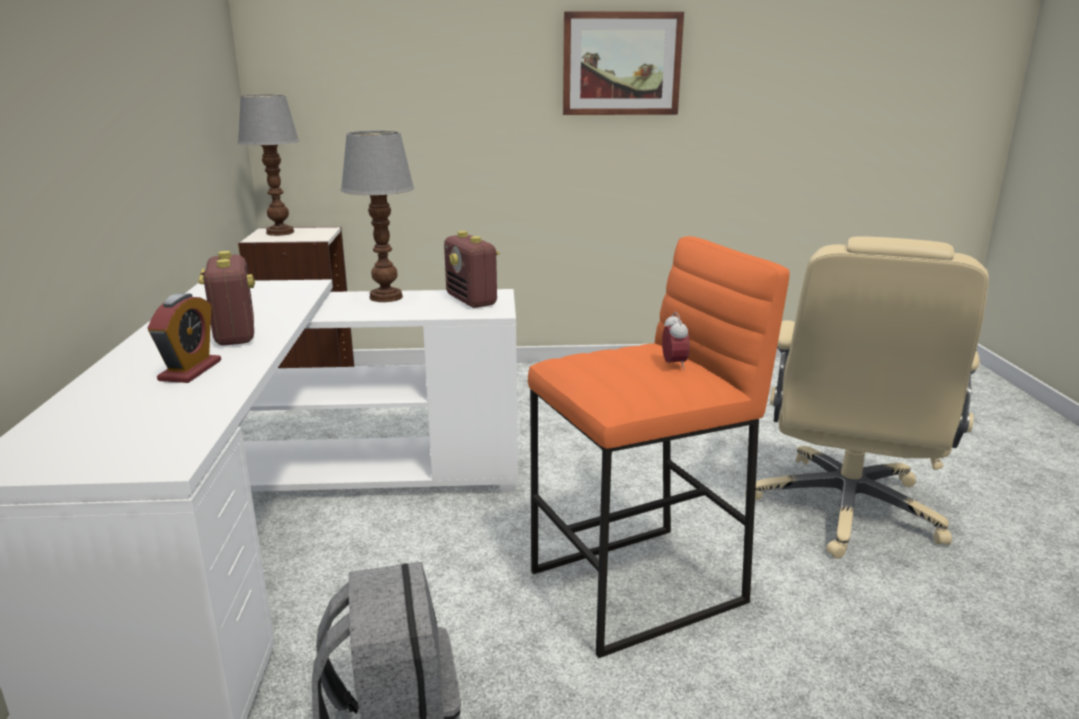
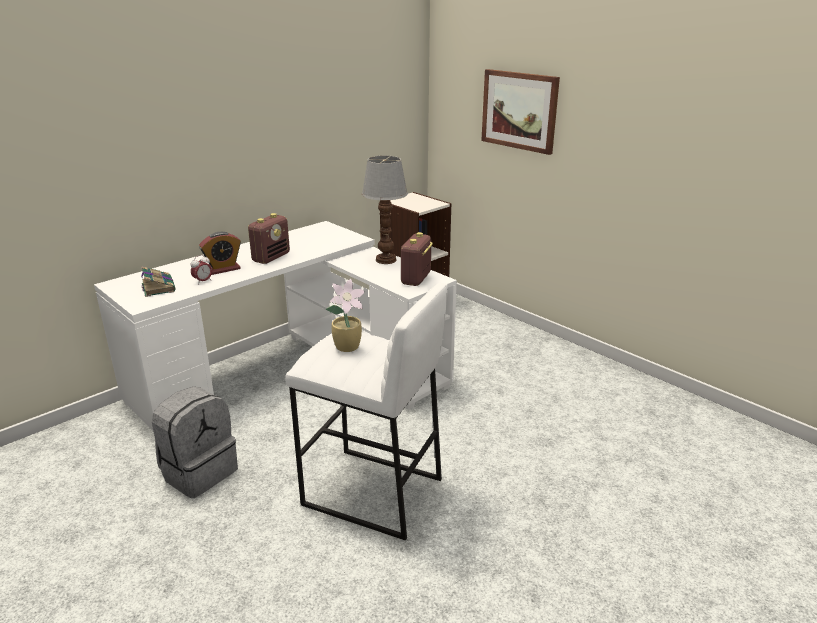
camera: 50 degrees right, 5 degrees up
(126, 431) = (158, 287): none -> book
(279, 232) = (412, 199): table lamp -> none
(621, 64) = (663, 120): picture -> picture (519, 110)
(621, 364) = (348, 347): none -> potted plant
(638, 588) = (371, 492): orange stool -> white stool
(674, 365) = (369, 361): alarm clock -> alarm clock (203, 281)
(845, 510) = (569, 546): beige office chair -> none

